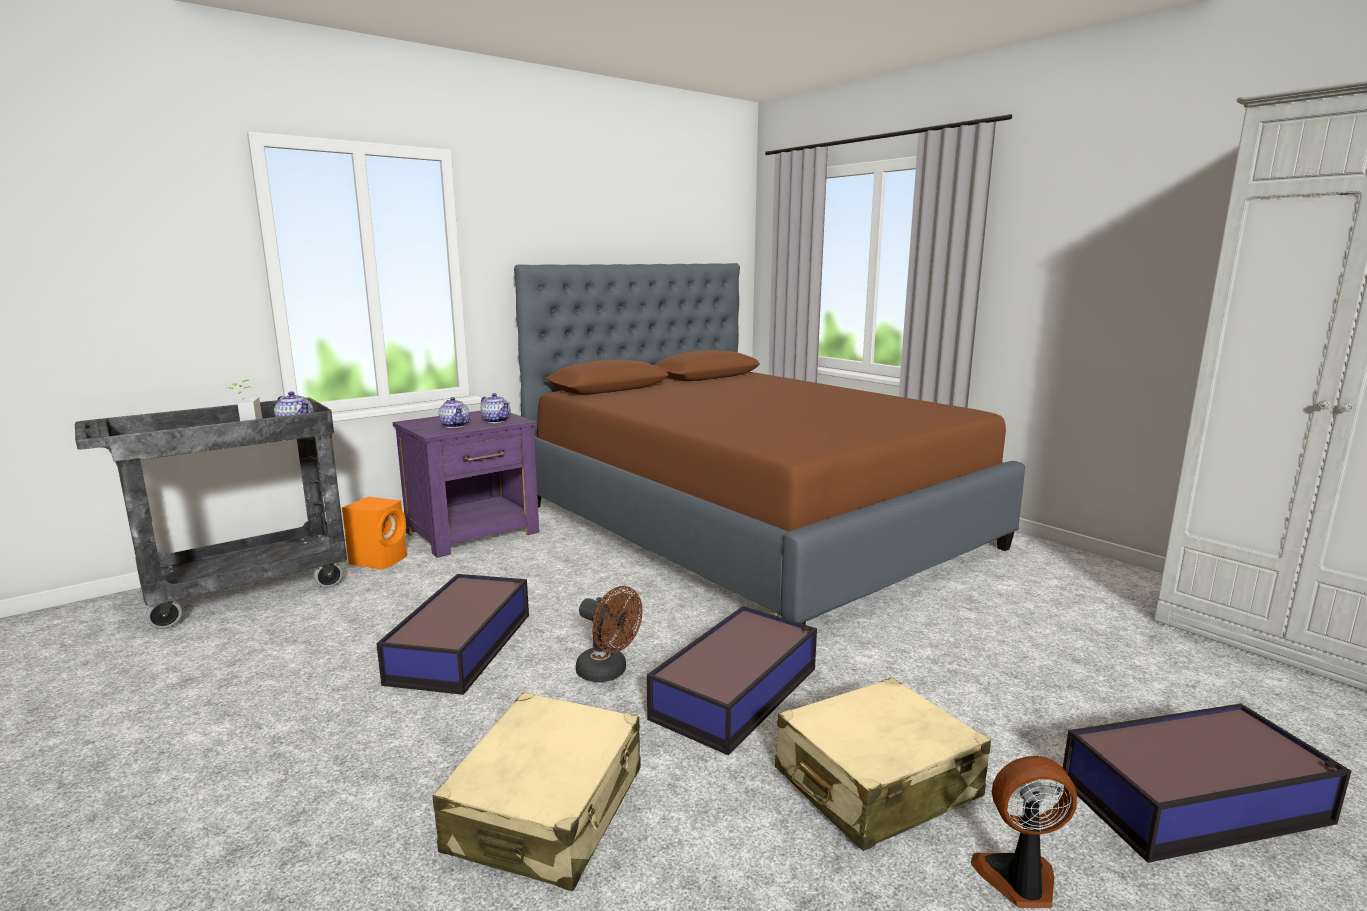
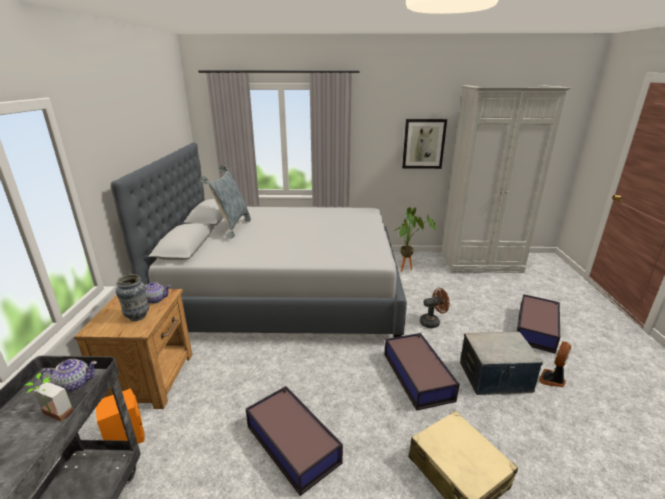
camera: 50 degrees left, 10 degrees up
(455, 425) = (137, 316): teapot -> vase
(475, 532) = (151, 378): purple nightstand -> brown nightstand
(608, 672) = (369, 403): brown fan -> brown fan (432, 322)
(694, 387) = (230, 230): none -> pillow
(751, 525) = (286, 293): brown bed -> grey bed
(875, 784) = (495, 378): beige suitcase -> storage box
(1044, 577) = (407, 268): none -> potted plant
(1167, 278) = (423, 144): none -> picture

